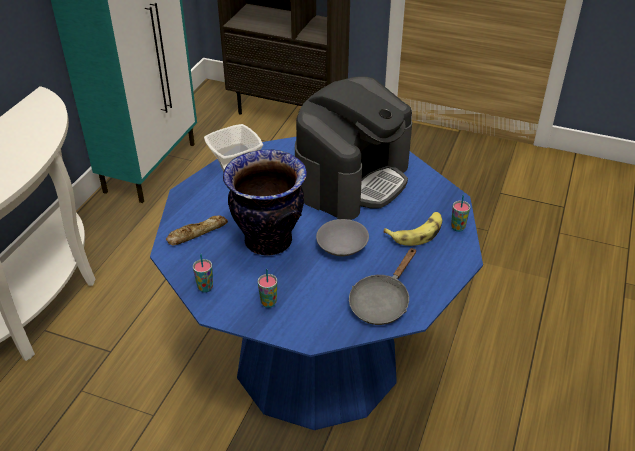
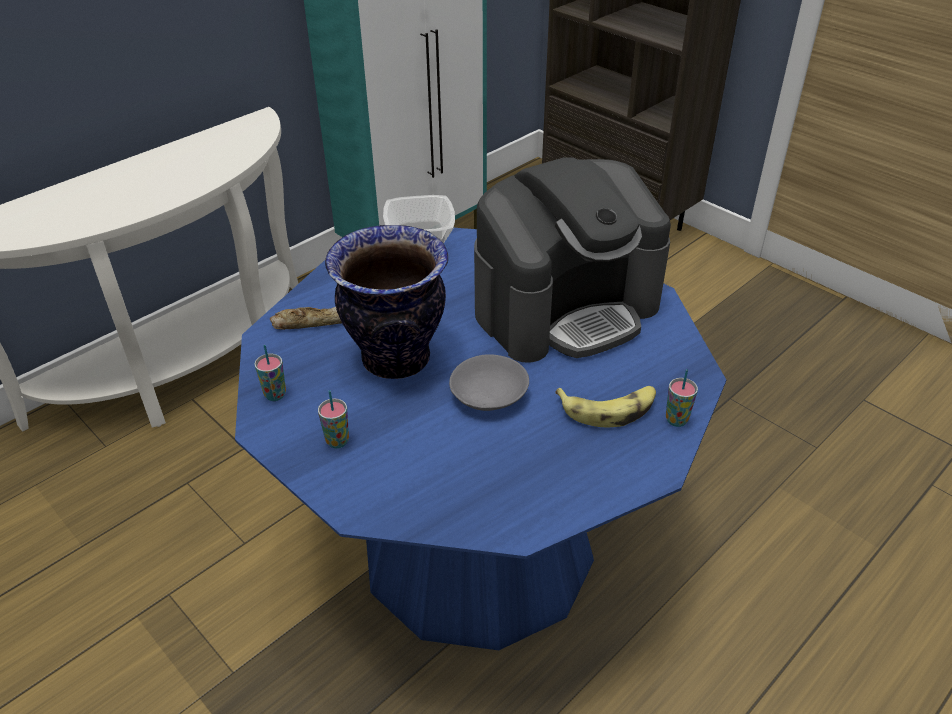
camera: 25 degrees right, 0 degrees up
(382, 302) = (490, 492): grey frying pan -> none

